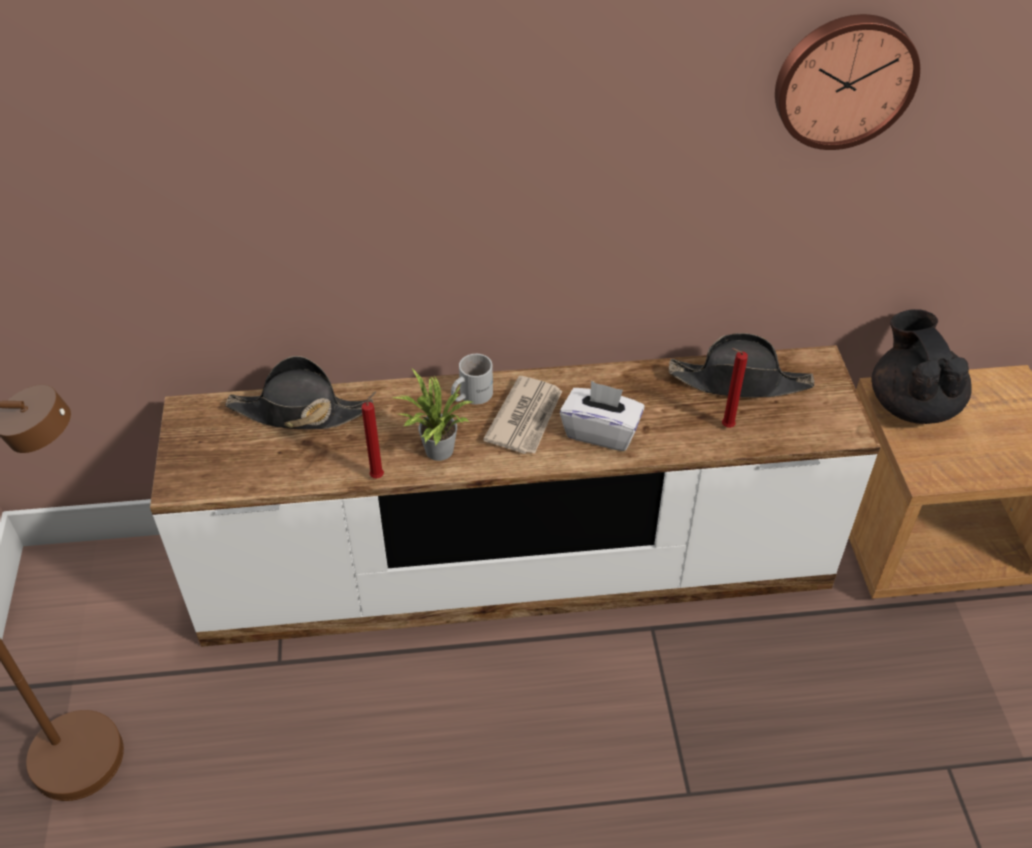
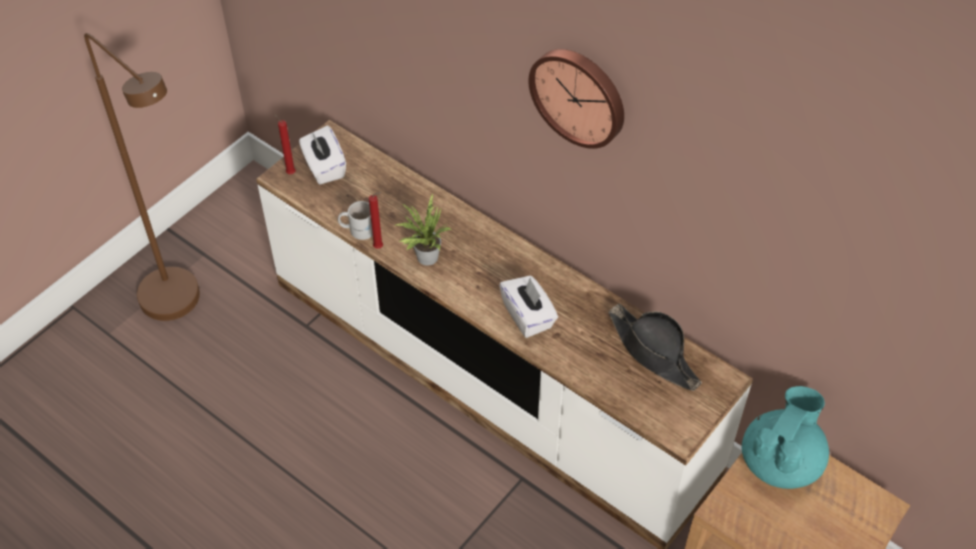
camera: 45 degrees right, 5 degrees up
(218, 444) = (324, 167): none -> white tissue box
(299, 412) = (383, 179): black hat -> none
(470, 395) = (483, 237): white mug -> white mug (357, 228)
(526, 418) = (497, 275): newspaper -> none
(725, 427) = (605, 371): red candle -> red candle (289, 172)
(844, 80) = (764, 179): wall clock -> wall clock (579, 95)
(912, 404) = (780, 461): black teapot -> turquoise teapot

